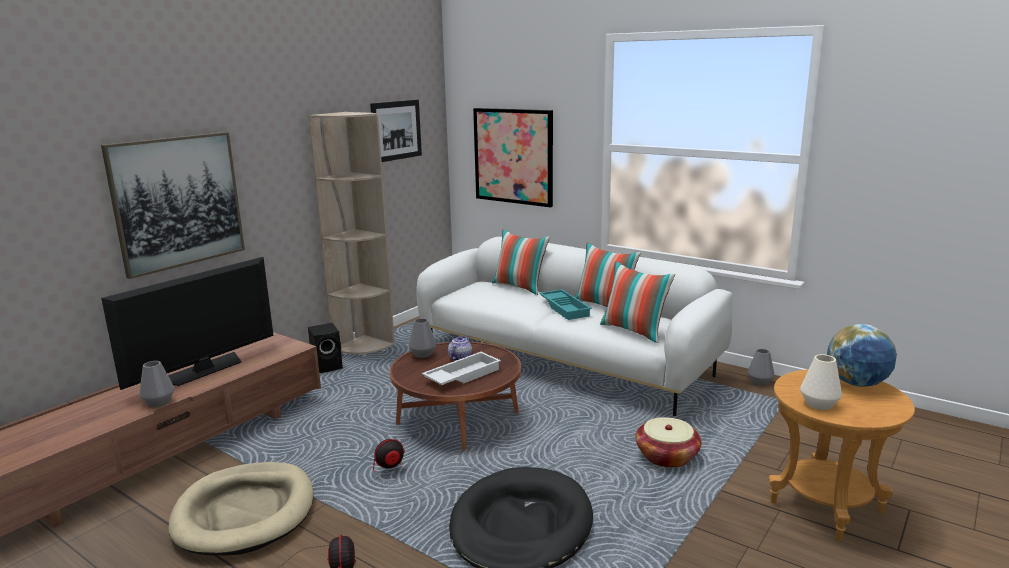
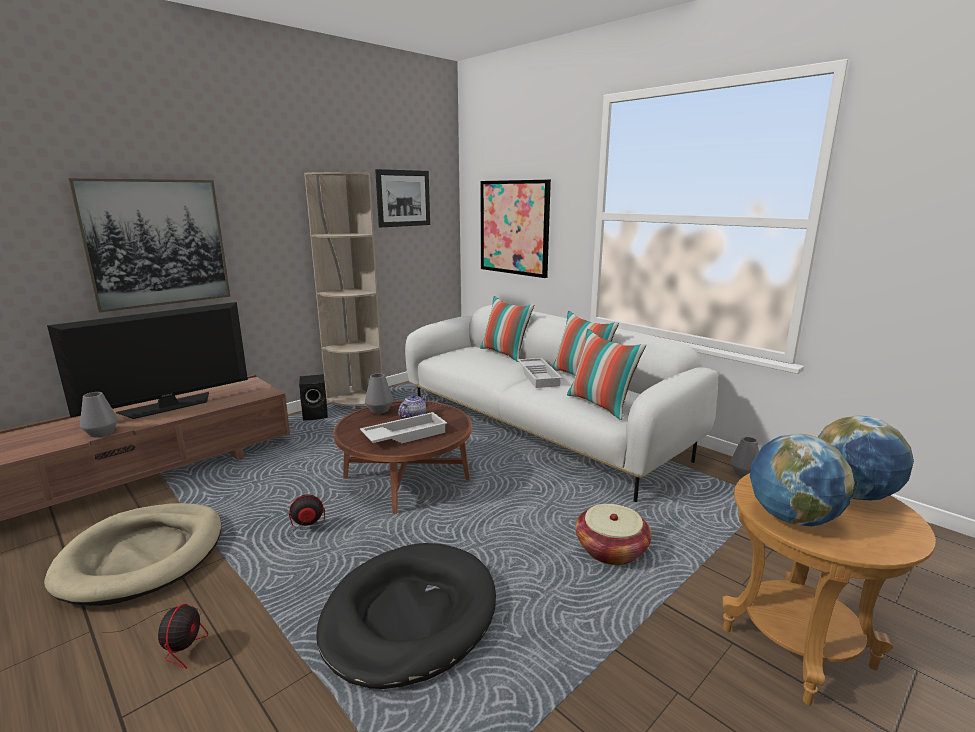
camera: 10 degrees right, 0 degrees up
(565, 308) = (539, 376): turquoise tray -> white tray
(819, 404) = (791, 518): white vase -> globe

